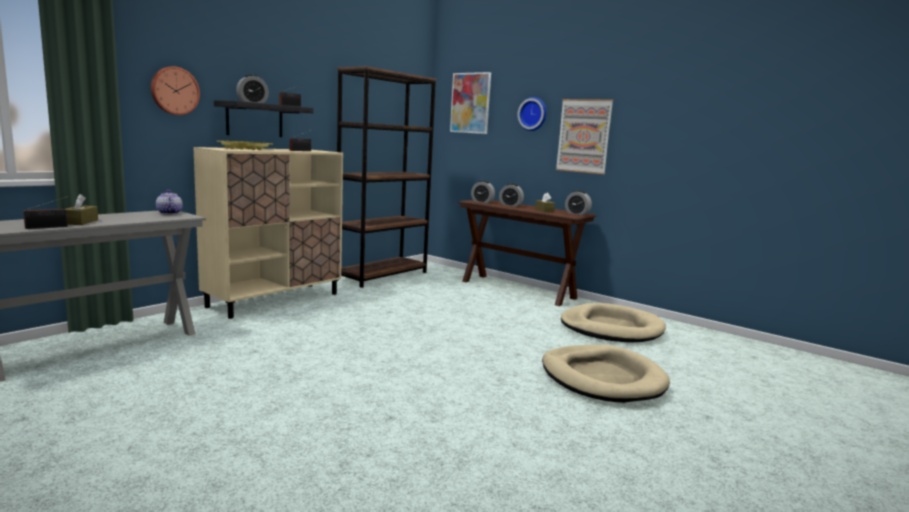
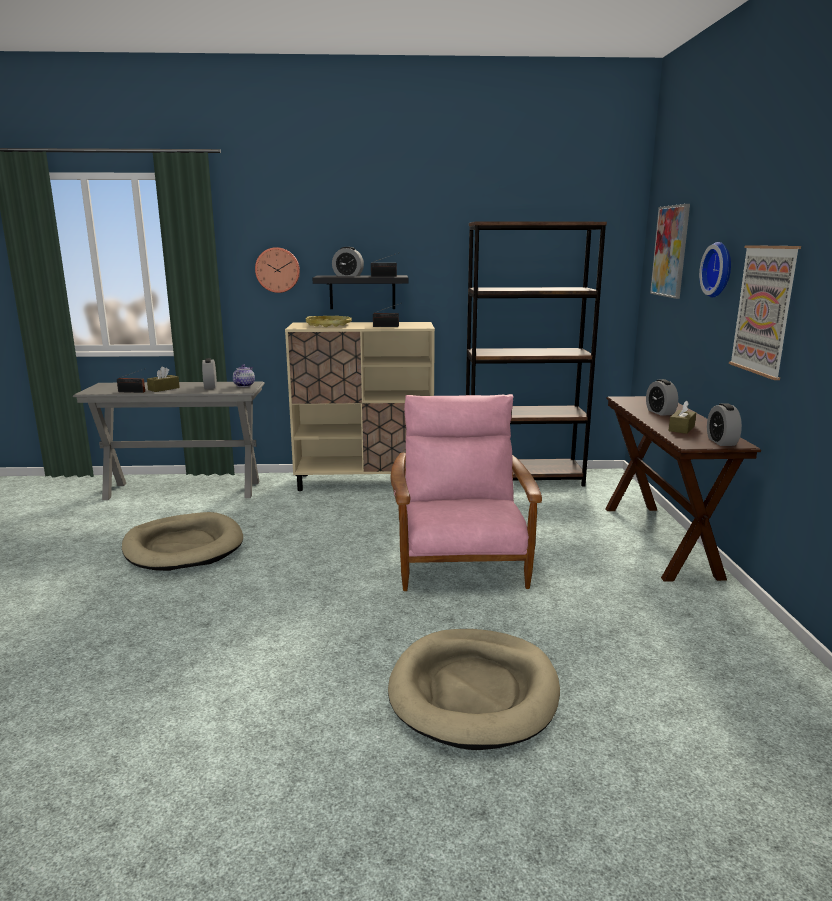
camera: 50 degrees right, 5 degrees up
(450, 325) = (459, 558): none -> pink armchair
(482, 202) = (636, 401): alarm clock -> alarm clock (210, 386)
(611, 328) = (666, 640): beige dog bed -> beige dog bed (184, 547)

